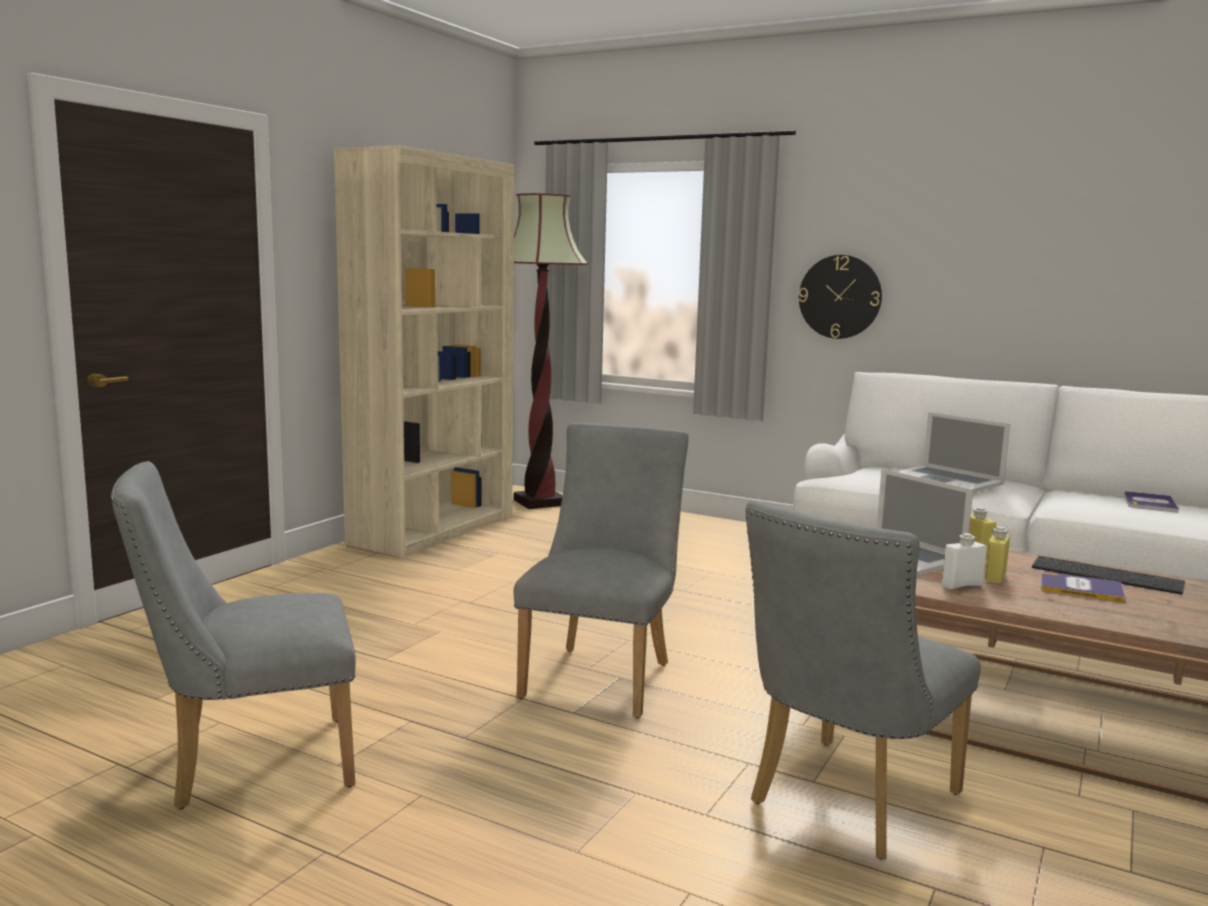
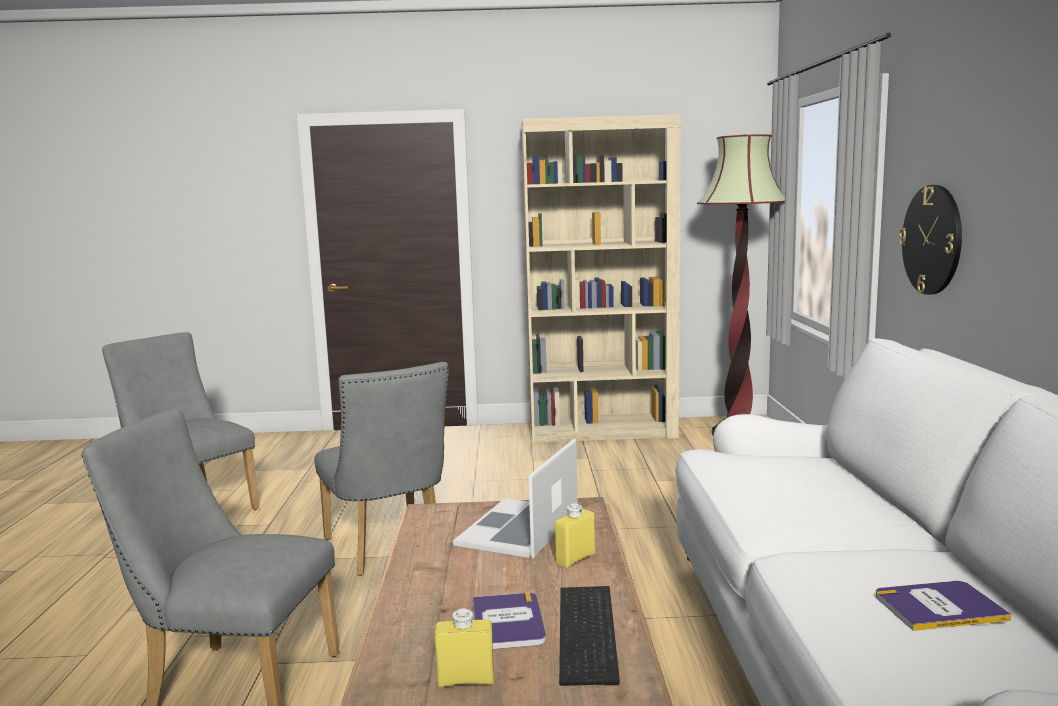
camera: 60 degrees right, 0 degrees up
(602, 676) = (388, 550): grey chair -> grey chair turned 75 degrees clockwise
(947, 480) = (793, 489): laptop -> none
(962, 585) = (444, 566): white bottle -> none
(995, 577) = (495, 577): yellow bottle -> yellow bottle (465, 680)

